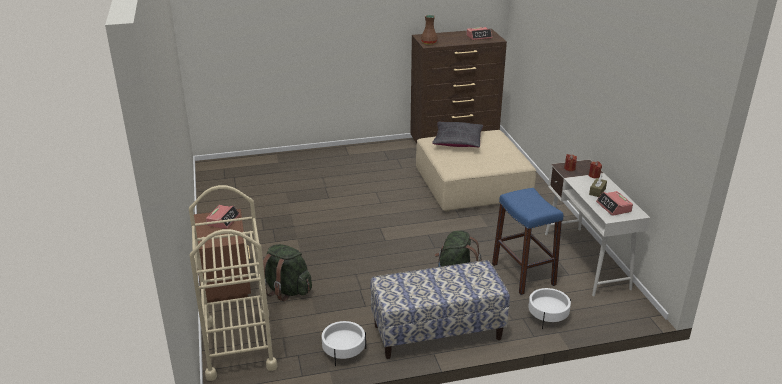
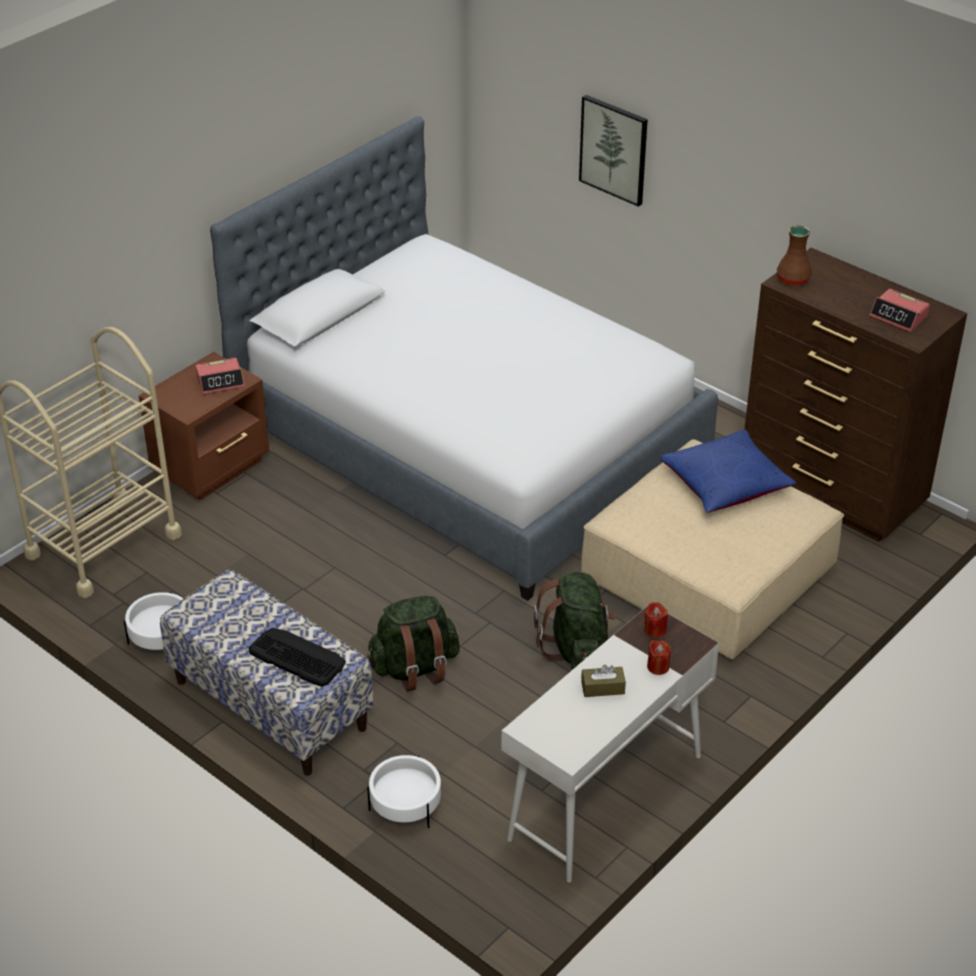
camera: 55 degrees right, 10 degrees up
(286, 290) = (242, 525): green backpack -> green backpack (576, 649)
(288, 37) = (614, 149): none -> picture
(314, 204) = (468, 441): none -> bed
(457, 142) = (725, 484): black pillow -> blue pillow
(466, 280) = (297, 657): none -> keyboard
(523, 274) = (494, 737): blue stool -> none
(614, 207) = (565, 723): alarm clock -> none

